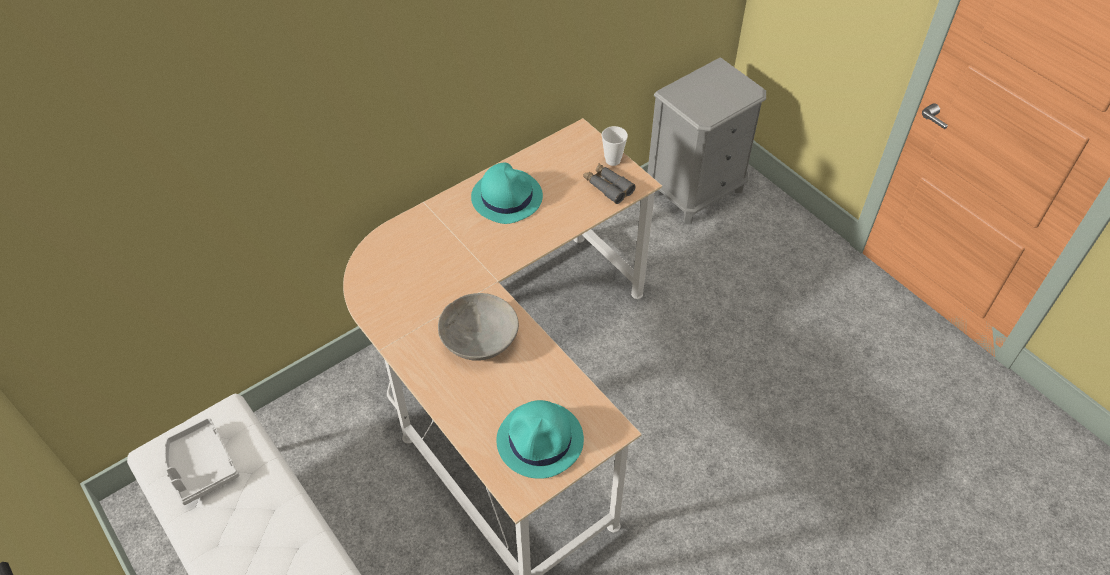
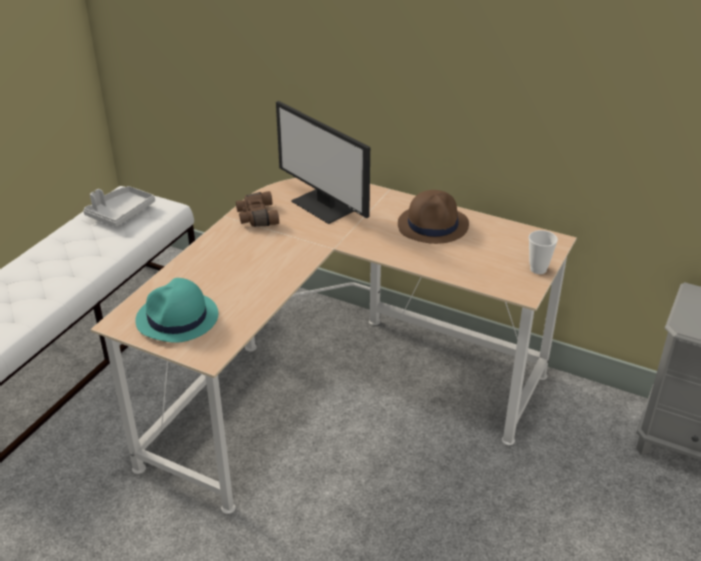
camera: 65 degrees right, 15 degrees down
(401, 323) = (256, 217): none -> brown binoculars
(419, 262) = (324, 206): none -> monitor
(479, 339) = (264, 257): grey bowl -> none
(506, 197) = (433, 225): turquoise hat -> brown hat
(608, 187) = (500, 276): grey binoculars -> none

